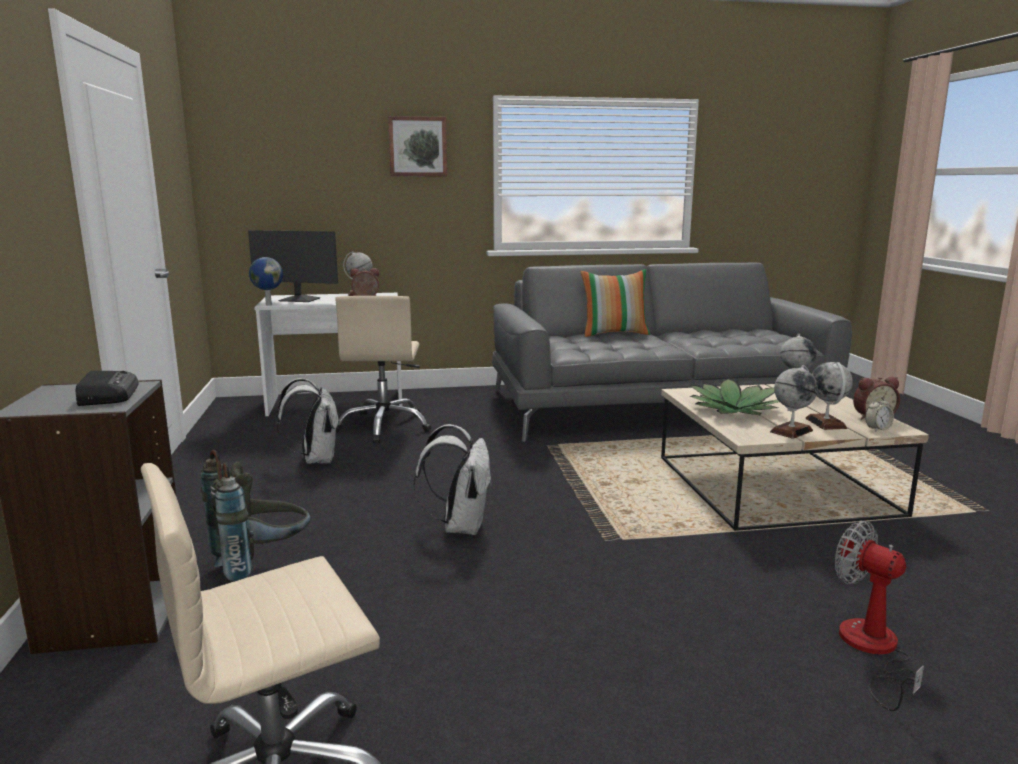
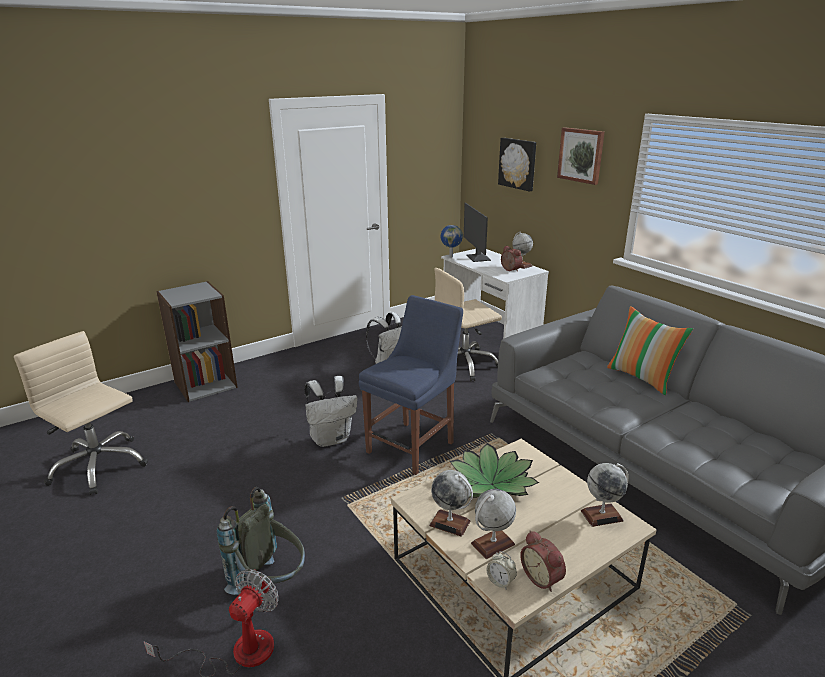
camera: 65 degrees right, 10 degrees up
(108, 394) = (194, 295): radio -> none
(262, 569) = (255, 400): grey backpack -> grey backpack (271, 583)
(315, 169) = (518, 163): none -> picture
(530, 483) = (413, 445): none -> blue chair

